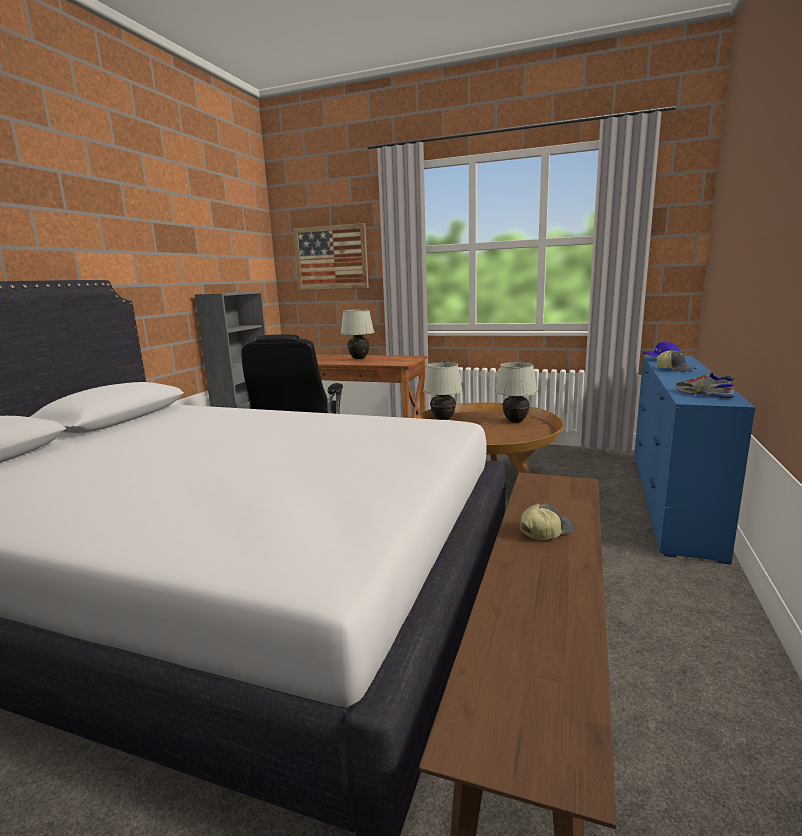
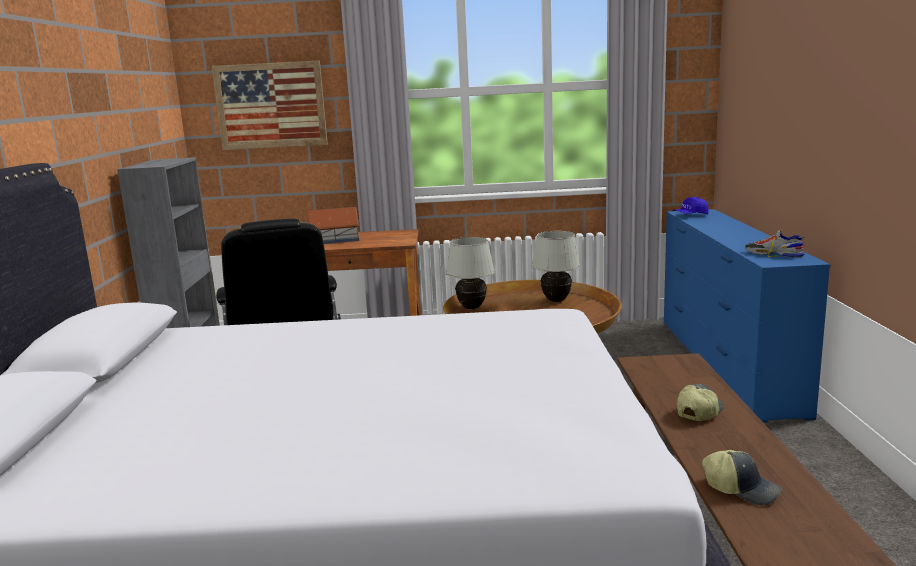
camera: 20 degrees left, 0 degrees up
(358, 359) = (334, 240): white table lamp -> toy house
(675, 369) = (718, 227): cap -> cap (741, 489)

